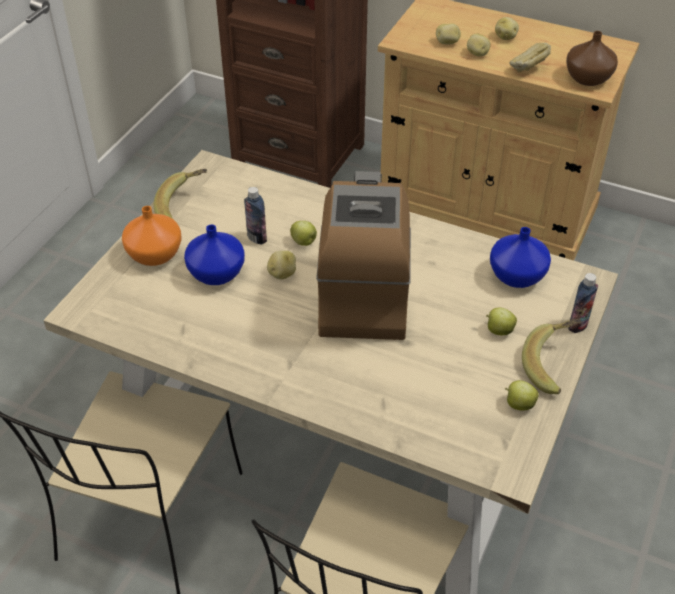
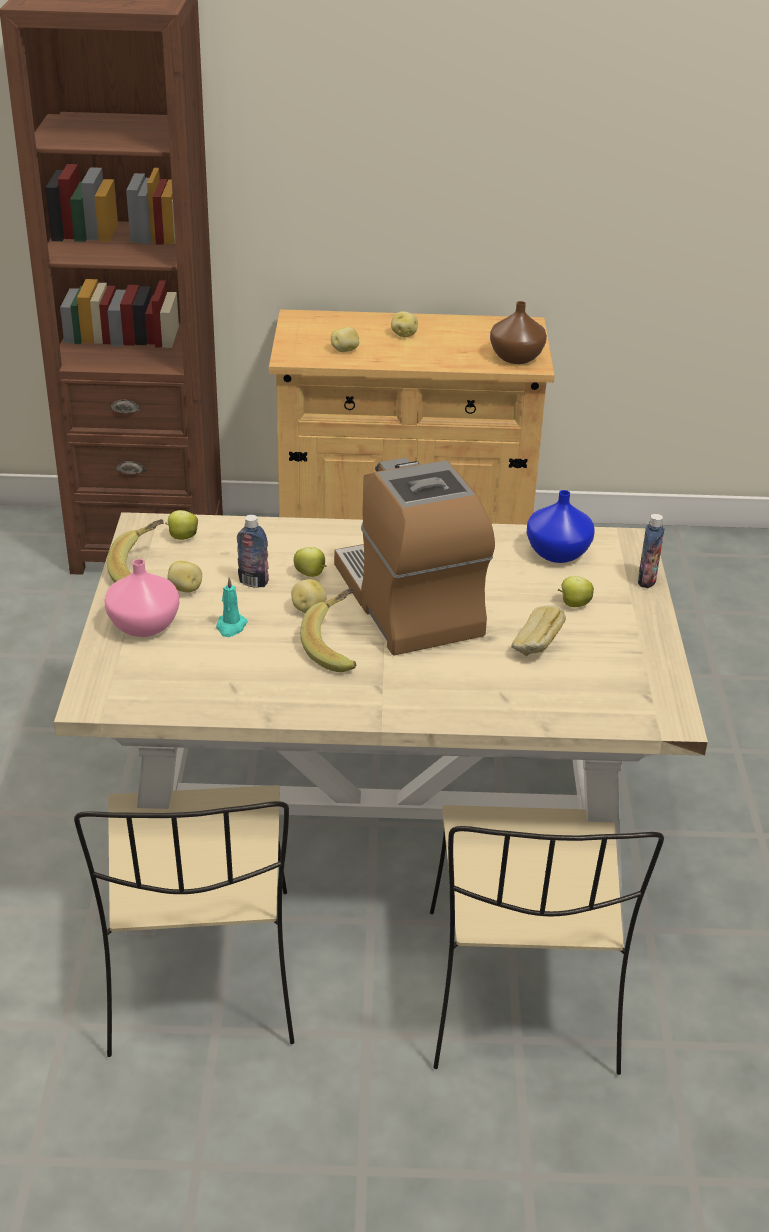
camera: 25 degrees left, 10 degrees down
(155, 254) = (144, 624): orange vase -> pink vase
(215, 274) = (231, 627): blue vase -> turquoise candle
(477, 54) = (385, 355): potato -> potato (185, 589)
(518, 404) = (638, 661): apple -> apple (182, 537)
(528, 69) = (450, 360): bread -> bread (537, 648)
(554, 366) = (648, 621): banana -> banana (339, 647)

